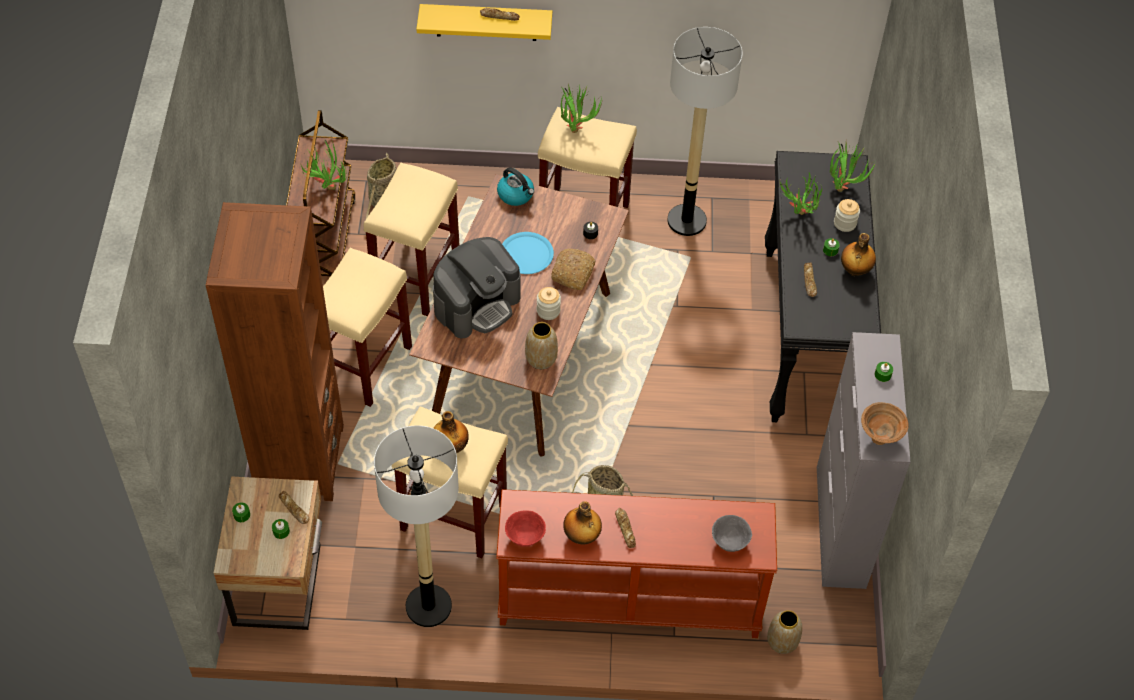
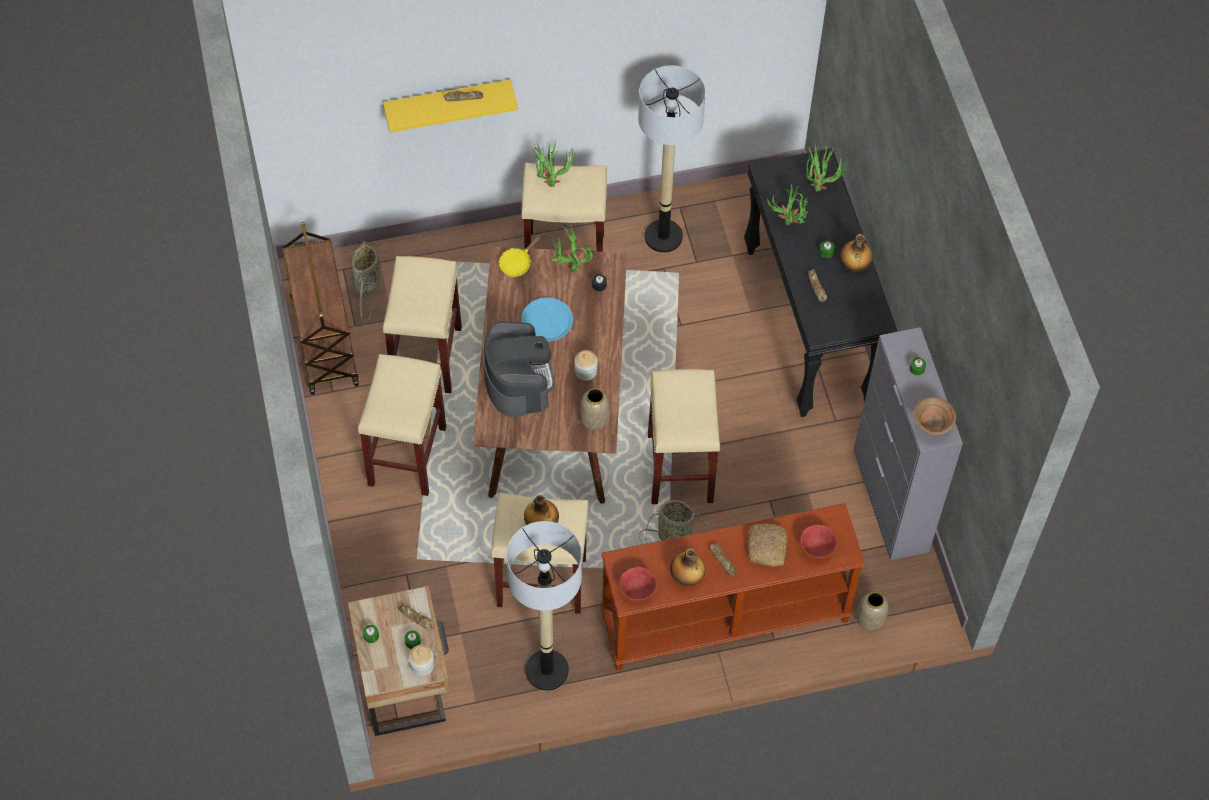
camera: 15 degrees left, 5 degrees up
(300, 460) = (380, 564): brown bookcase -> none
(326, 186) = (328, 295): potted plant -> potted plant (569, 267)
(477, 304) = (518, 381): coffee machine -> coffee machine turned 45 degrees counterclockwise
(516, 195) = (517, 263): kettle -> yellow frying pan
(573, 273) = (596, 329): bread -> bread (767, 548)
(632, 443) = (680, 469): none -> beige stool
(729, 542) = (817, 549): grey bowl -> red bowl
(845, 223) = (831, 222): jar -> jar (422, 665)

